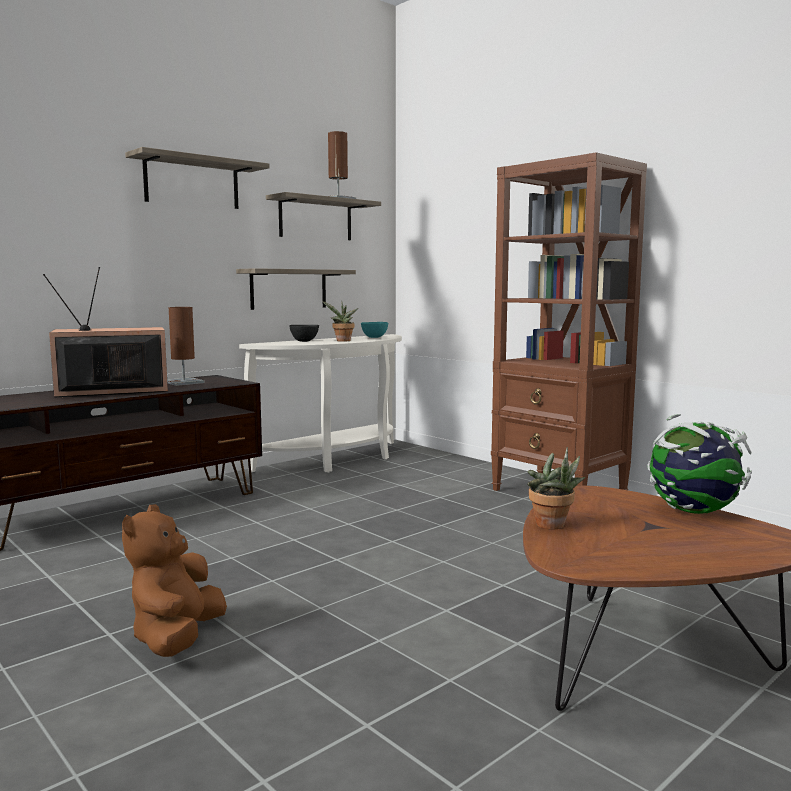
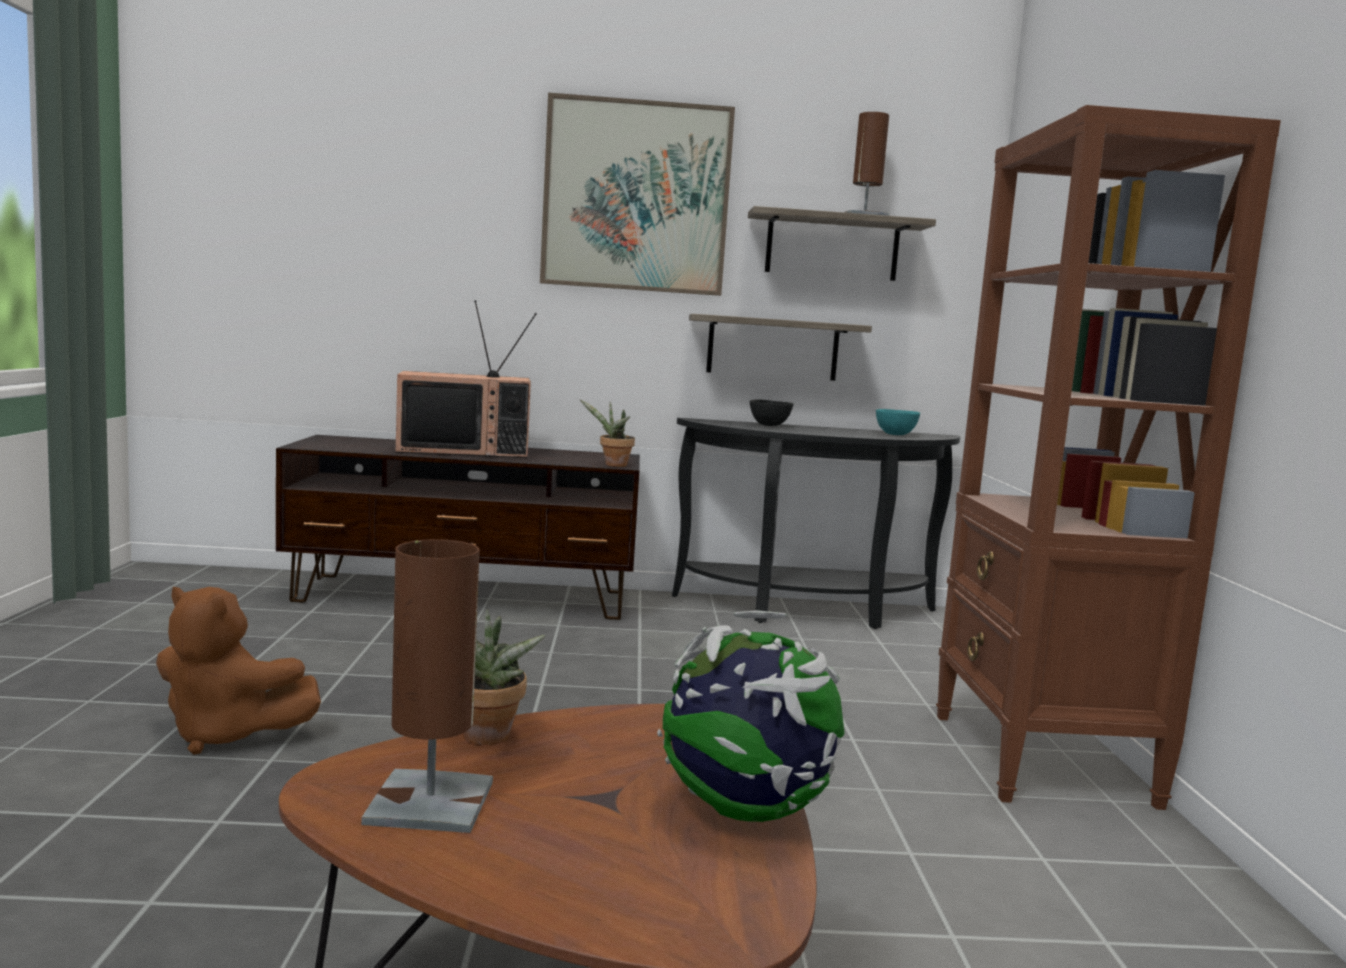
camera: 40 degrees right, 0 degrees up
(111, 391) = (465, 451): television -> television turned 150 degrees clockwise
(177, 639) = (227, 735): brown plush toy -> brown plush toy turned 120 degrees counterclockwise
(184, 382) = (567, 455): brown table lamp -> brown table lamp (430, 803)
(192, 183) = (636, 197): shelf -> picture
(339, 460) = (808, 612): white console table -> black console table
(342, 341) = (818, 432): potted plant -> potted plant (612, 465)

